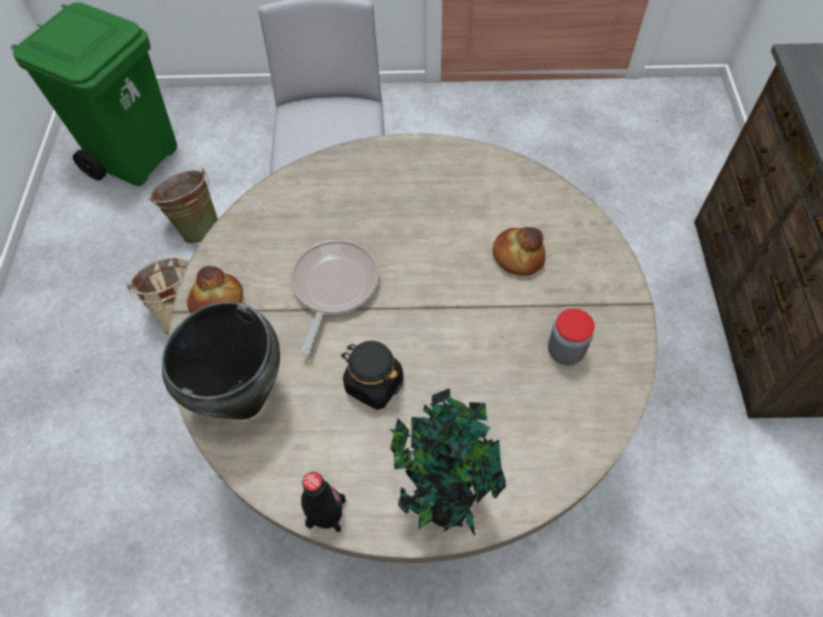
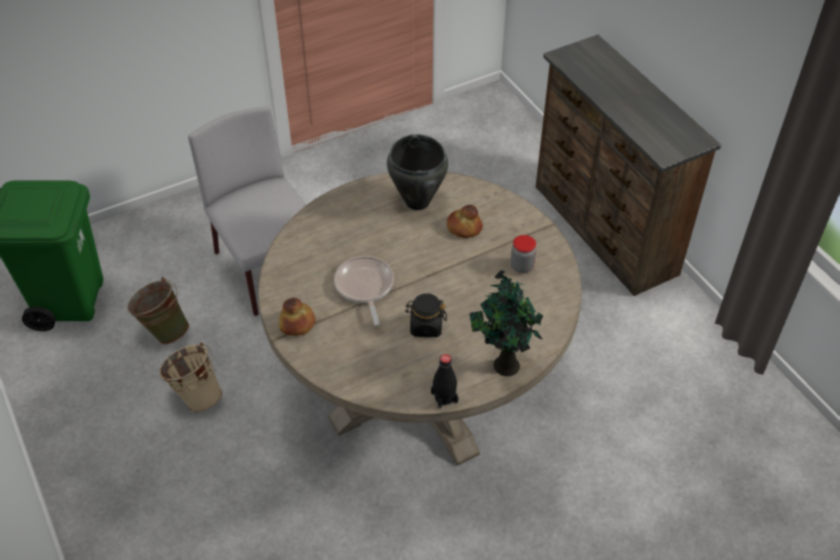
camera: 30 degrees left, 10 degrees down
(243, 401) = (354, 367): black cooking pot -> black cooking pot (417, 202)

